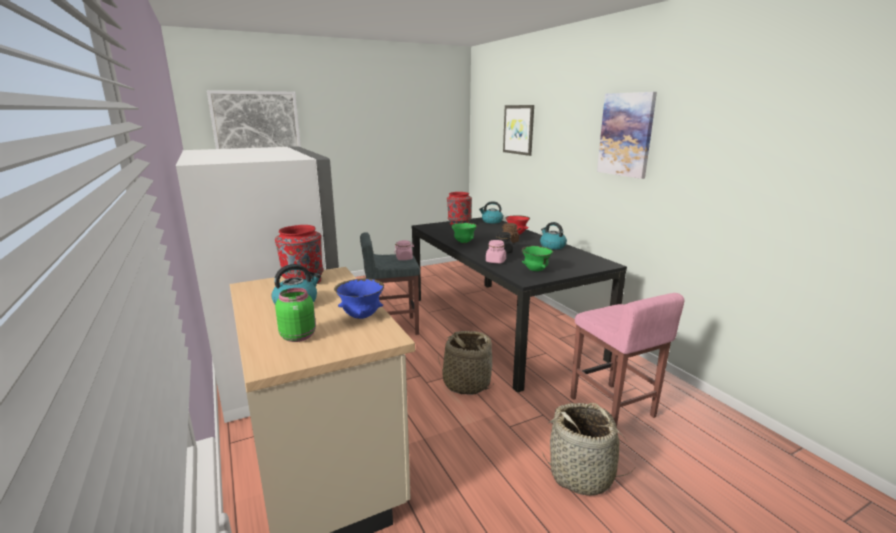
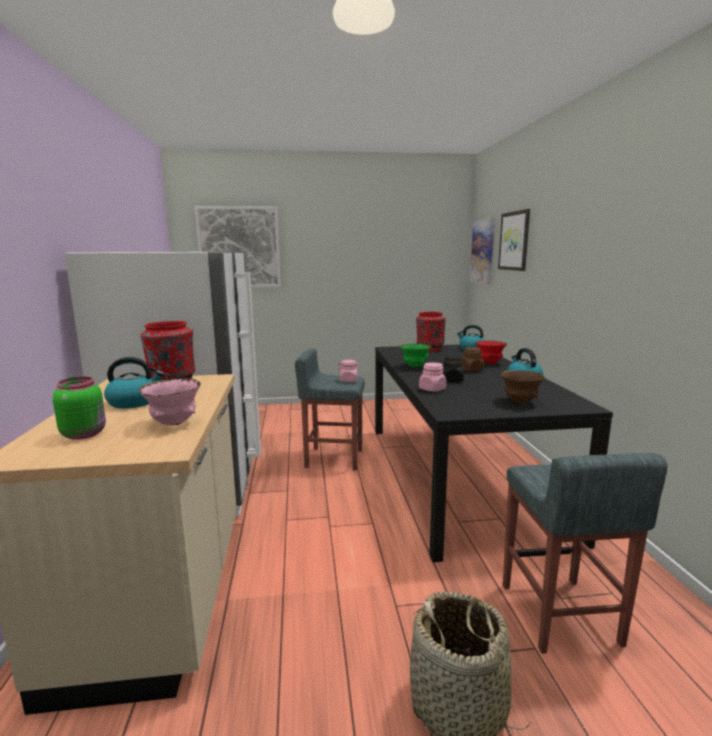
camera: 20 degrees right, 5 degrees down
(361, 316) = (174, 423): blue bowl -> pink bowl
(466, 383) = (375, 537): basket -> none
(535, 270) = (473, 404): green bowl -> none
(565, 265) = (520, 402): none -> brown bowl
(612, 407) = (559, 615): pink stool -> grey stool
(626, 134) = (629, 232): picture -> picture (483, 251)

